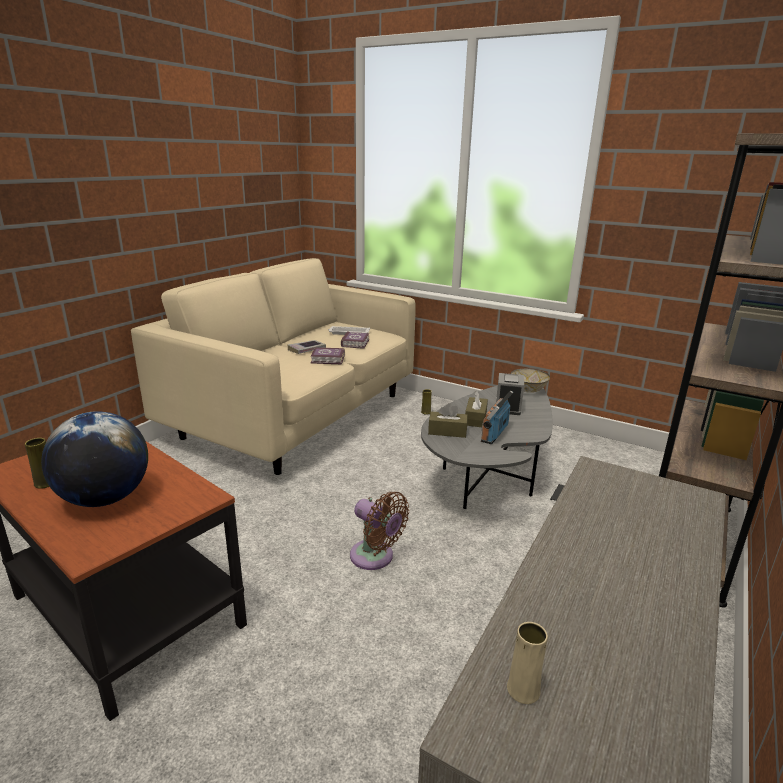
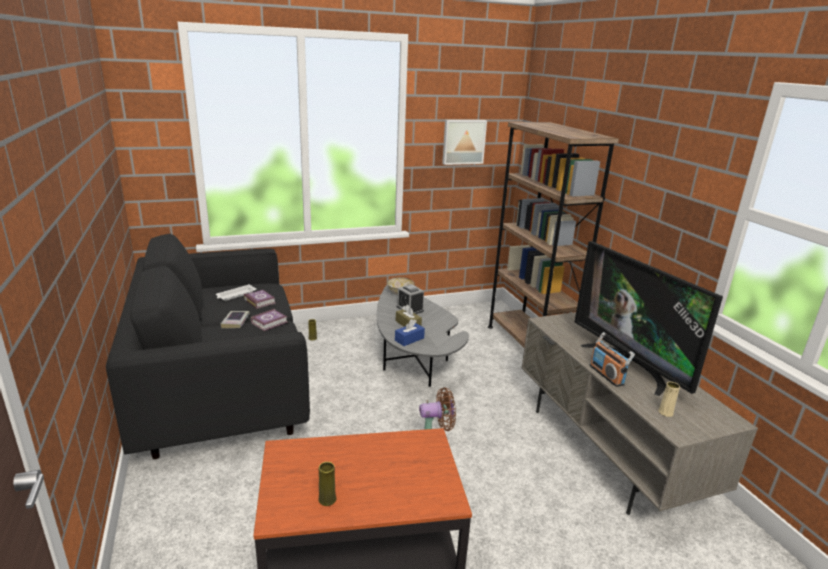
camera: 50 degrees left, 0 degrees up
(105, 498) = (386, 477): globe -> none
(296, 416) = (222, 387): beige sofa -> black sofa
(447, 431) = (409, 339): brown tissue box -> blue tissue box
(494, 434) = (432, 329): radio -> radio (607, 375)
(621, 591) = (630, 365): none -> television
(698, 188) = (463, 141): none -> picture

